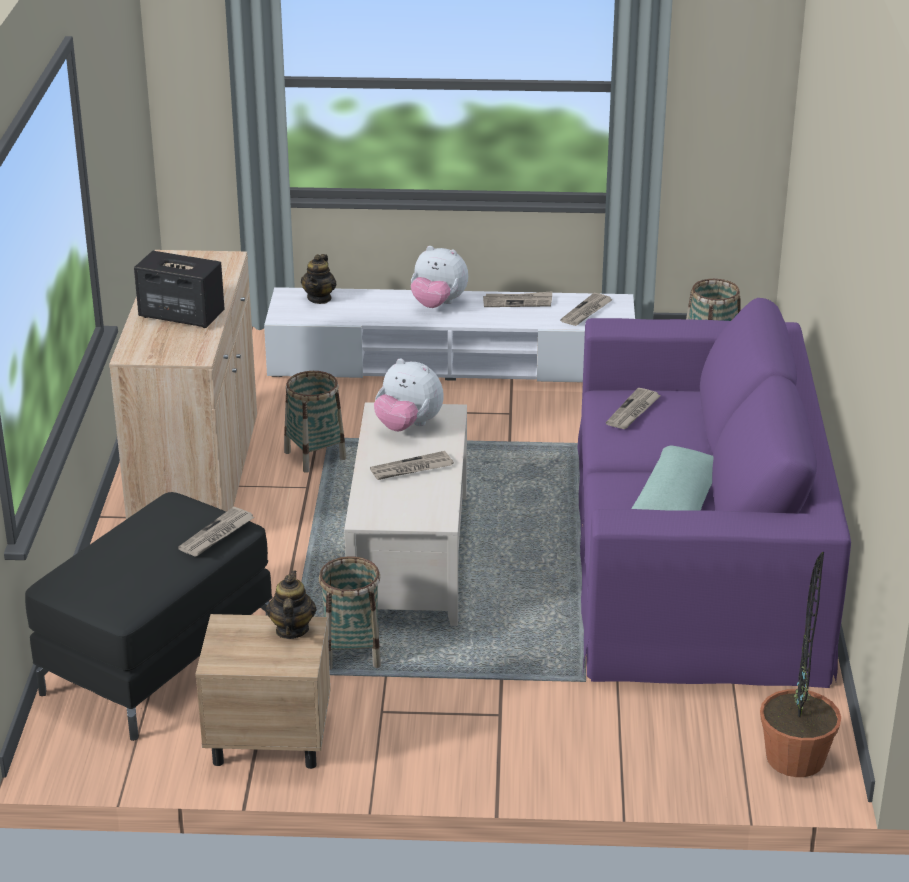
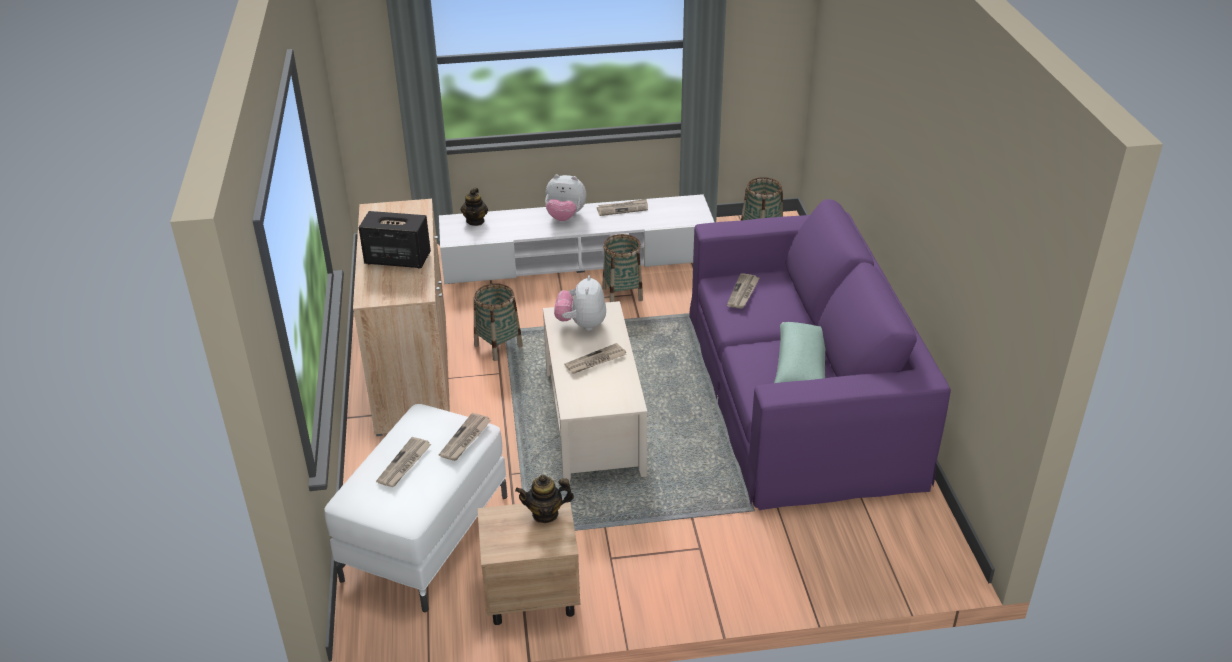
camera: 10 degrees left, 5 degrees up
(159, 658) = (426, 536): black ottoman -> white ottoman
(291, 630) = (545, 514): teapot -> teapot turned 90 degrees counterclockwise
(352, 653) = (574, 510): basket -> basket (622, 294)
(408, 426) = (581, 324): plush toy -> plush toy turned 75 degrees clockwise
(586, 312) = (675, 212): newspaper -> newspaper (404, 464)
(795, 758) = (925, 554): potted plant -> none

